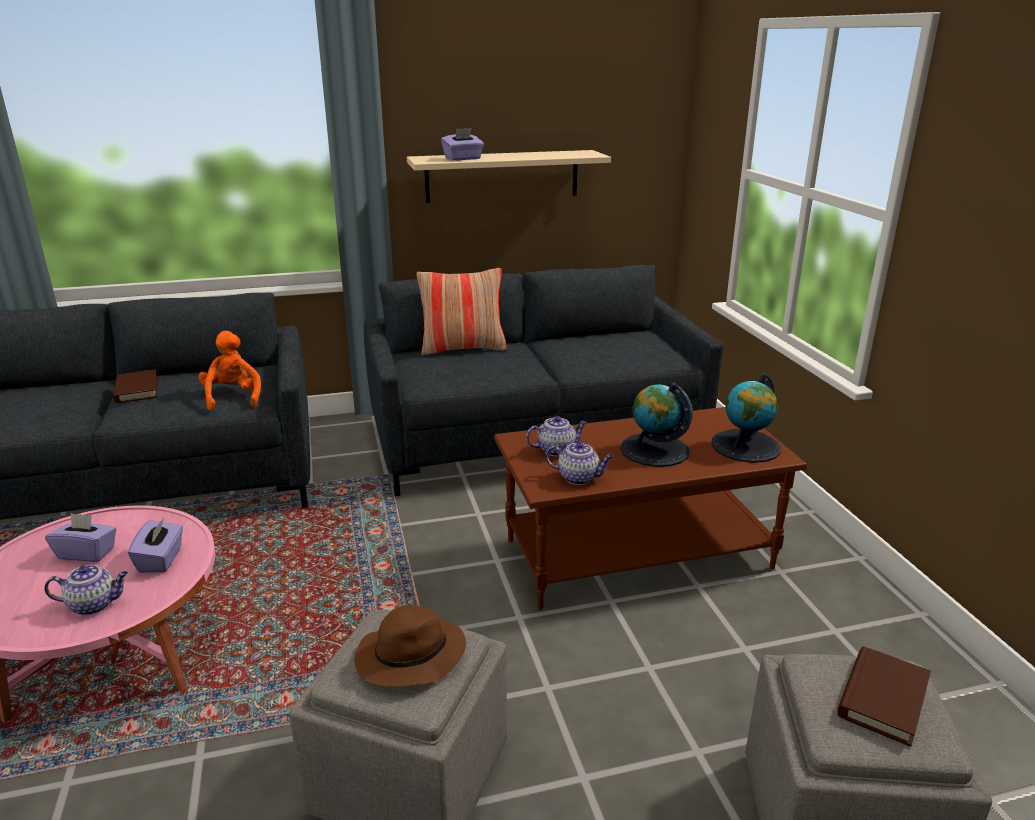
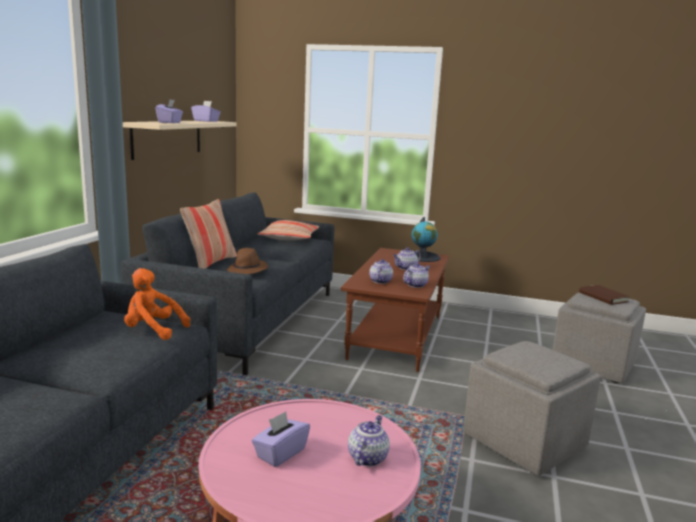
camera: 60 degrees left, 10 degrees down
(137, 390) = (55, 358): brown book -> none
(161, 559) = (330, 423): purple tissue box -> purple tissue box (206, 121)
(409, 658) = (537, 356): brown hat -> brown hat (247, 271)
(641, 346) = (289, 238): none -> pillow
(654, 450) = (406, 268): globe -> teapot

